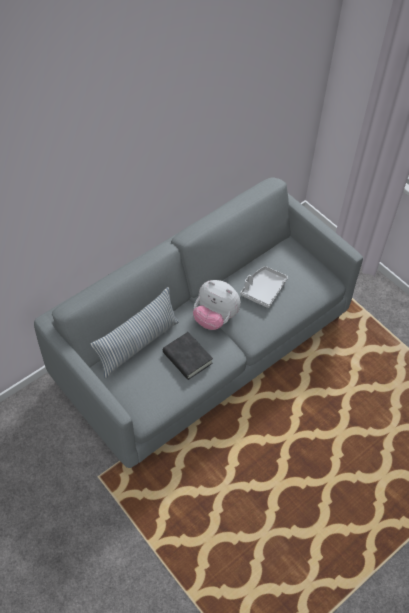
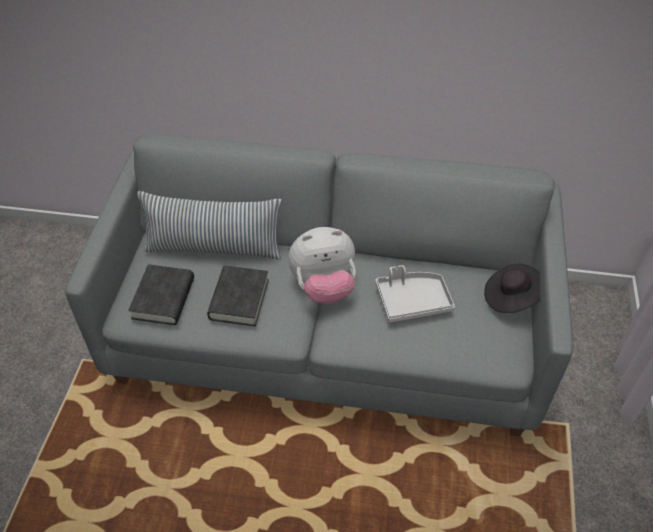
camera: 50 degrees right, 5 degrees down
(151, 391) = (163, 298): none -> black book
(215, 318) = (324, 287): plush toy -> plush toy turned 90 degrees counterclockwise
(299, 252) = (511, 297): none -> black hat

